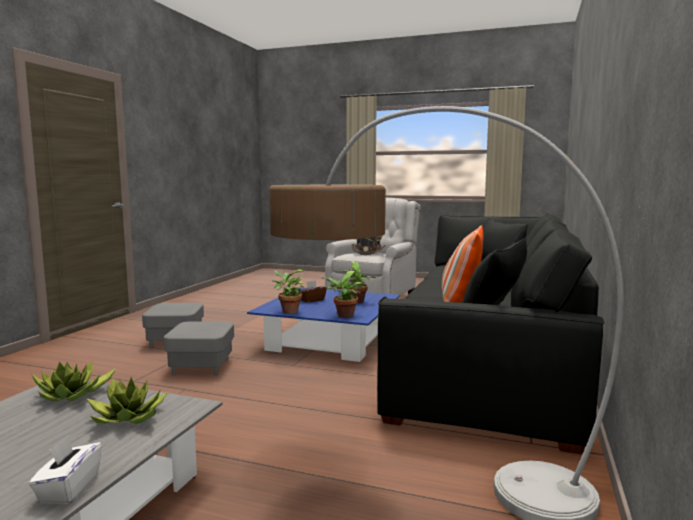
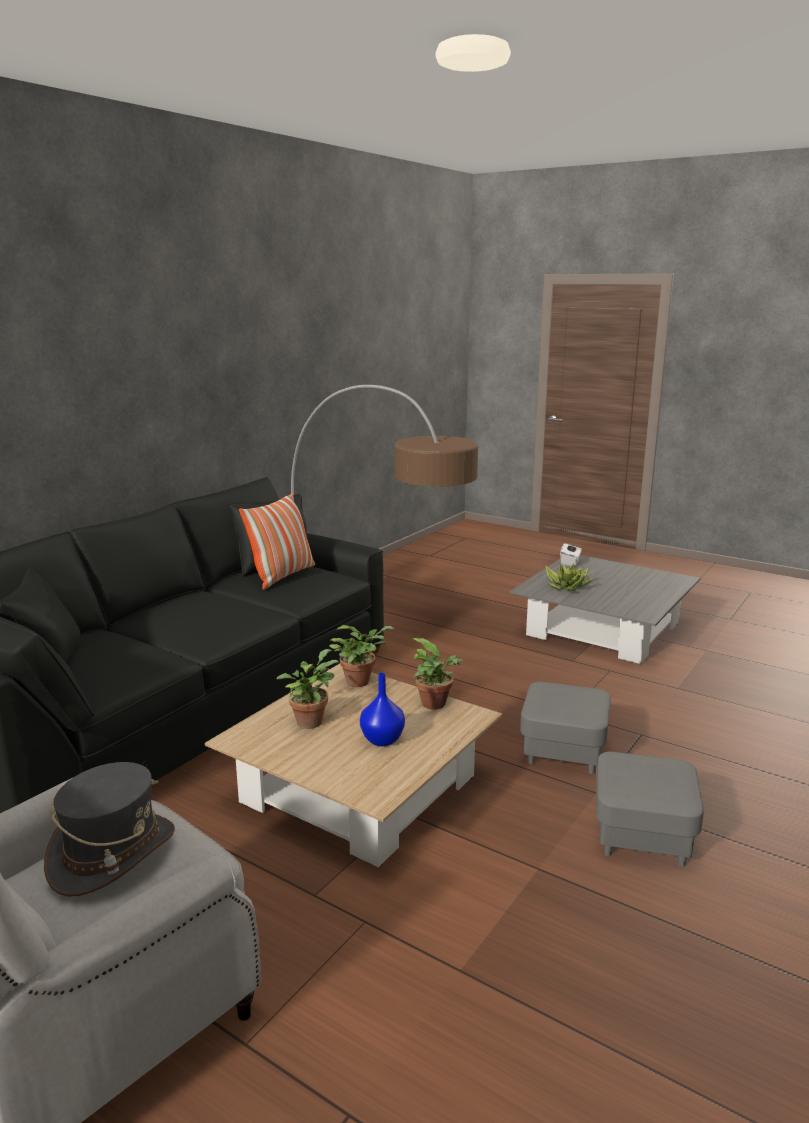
camera: 165 degrees left, 10 degrees up
(72, 395) = (621, 604): potted plant -> none
(312, 300) = (383, 739): brown tissue box -> blue vase
(329, 341) = (359, 788): blue coffee table -> beige coffee table

